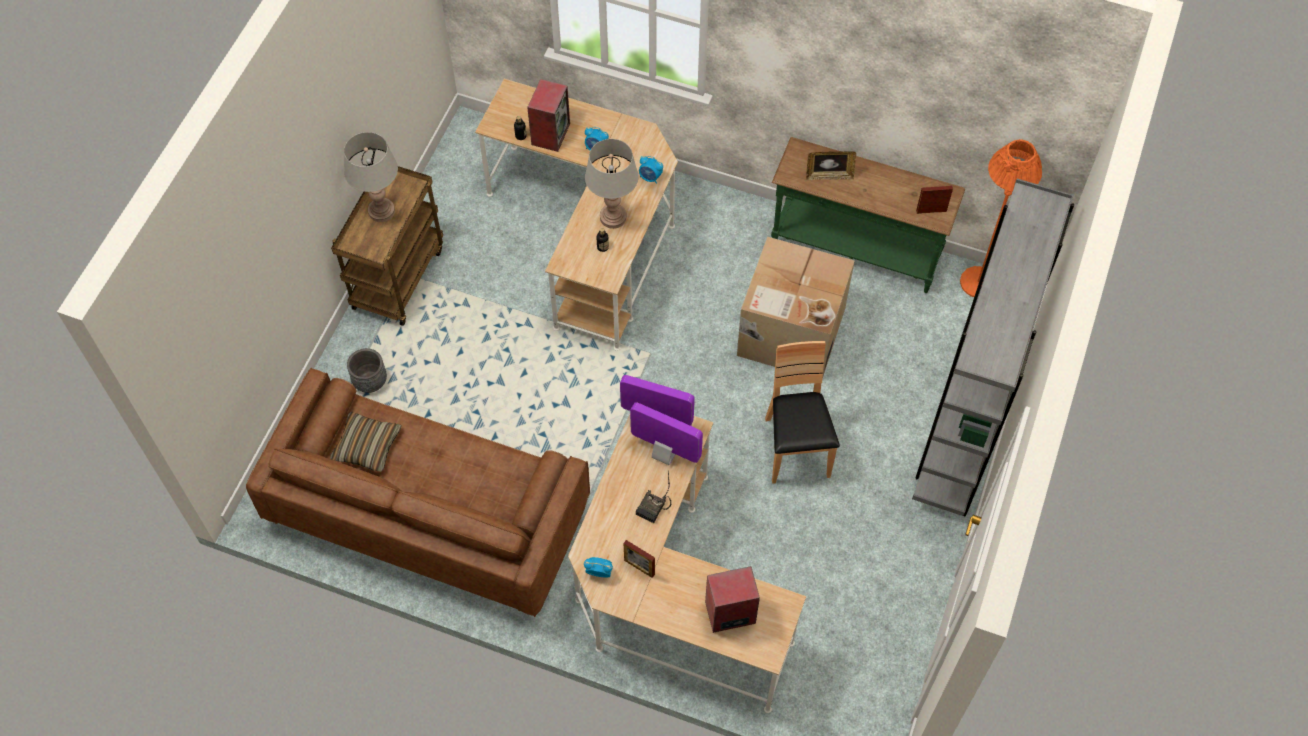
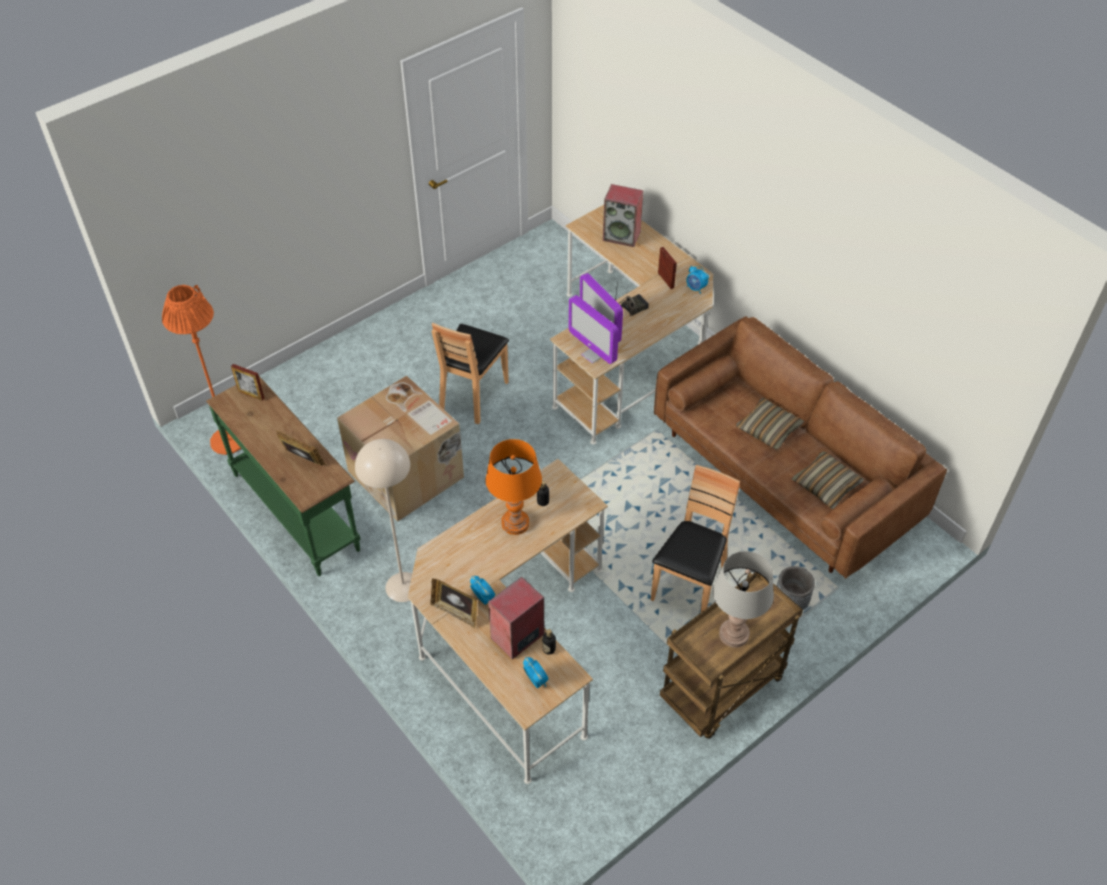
camera: 150 degrees left, 10 degrees down
(450, 484) = (768, 429): none -> pillow
(468, 353) = (689, 584): none -> brown chair
(610, 129) = (455, 612): none -> picture frame
(613, 217) = (515, 523): grey table lamp -> orange table lamp
(650, 177) = (454, 544): alarm clock -> alarm clock (536, 680)
(711, 234) = (403, 586): none -> beige floor lamp
(962, 428) = (344, 355): grey bookcase -> none

